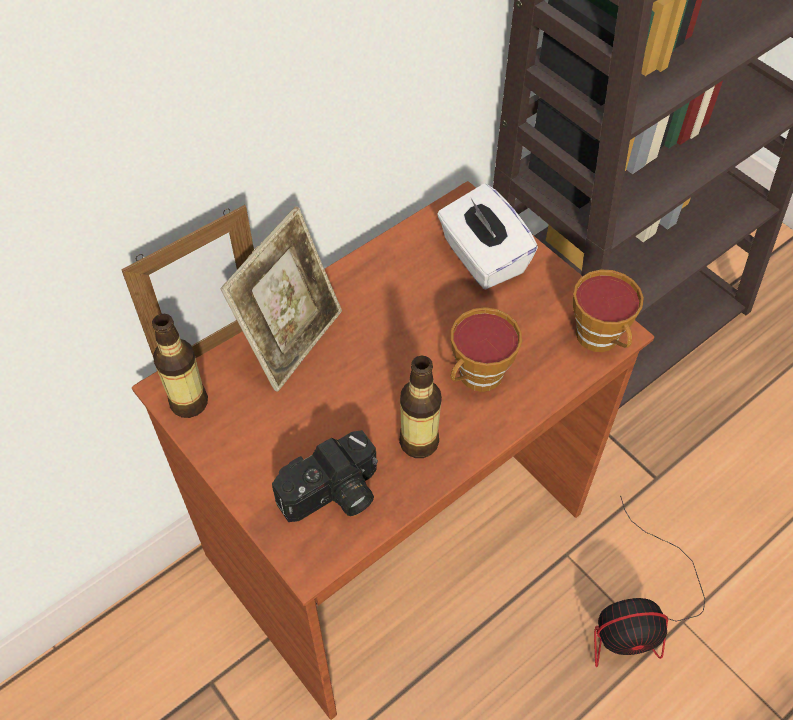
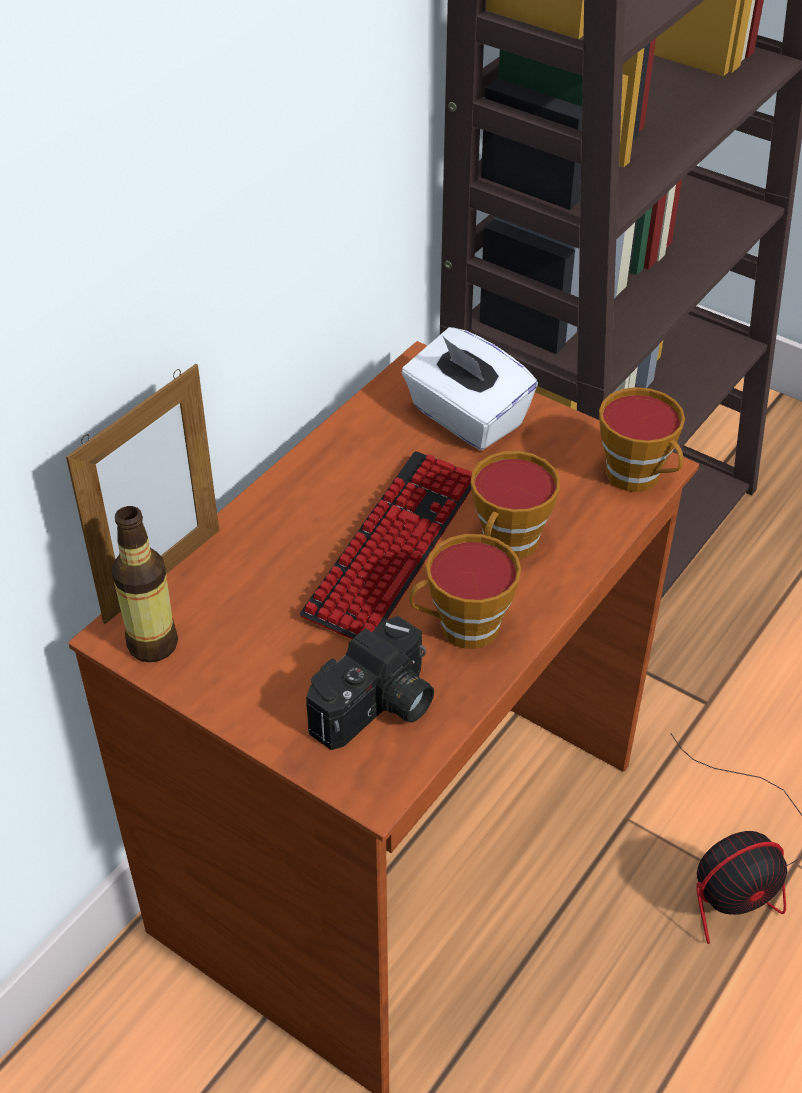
camera: 15 degrees left, 10 degrees down
(292, 340) = (262, 550): picture frame -> none
(390, 360) = (393, 547): none -> keyboard
(418, 442) = (462, 629): bottle -> cup

